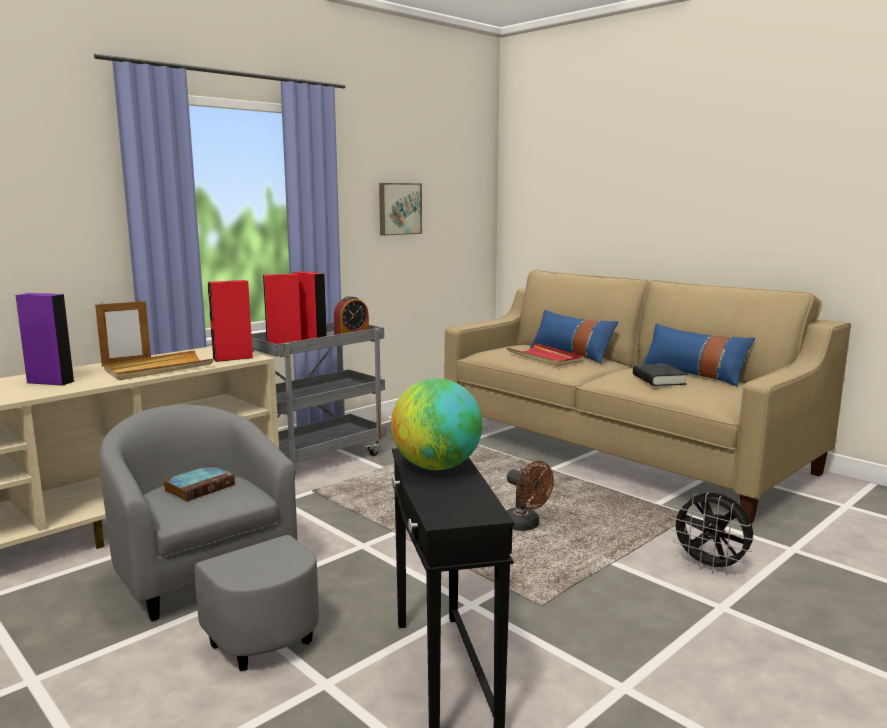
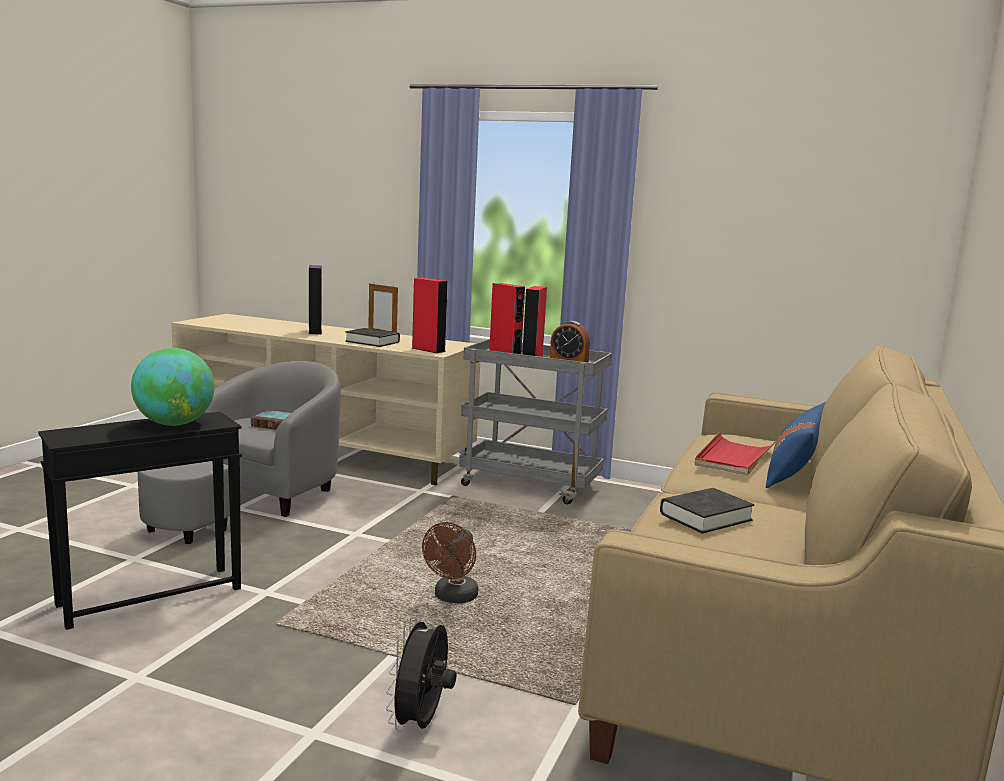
camera: 65 degrees right, 0 degrees up
(158, 369) = (372, 342): beige tray -> black book
(399, 209) = (744, 235): picture -> none
(693, 374) = (789, 540): blue pillow -> none

